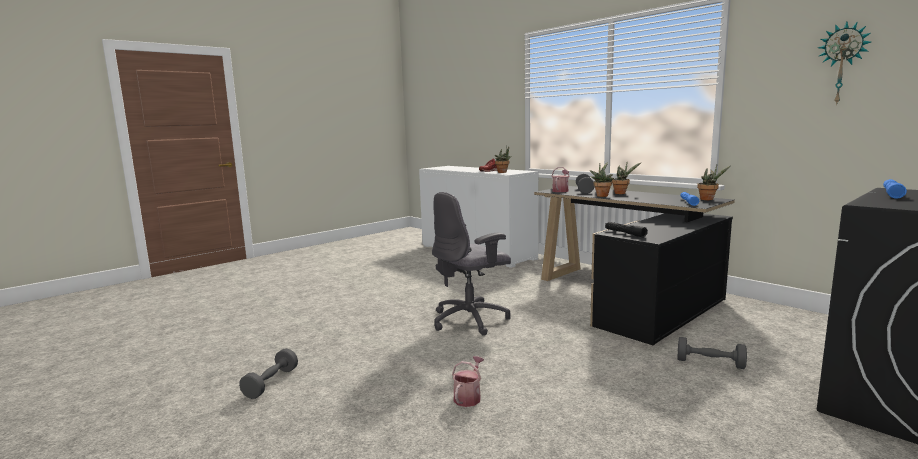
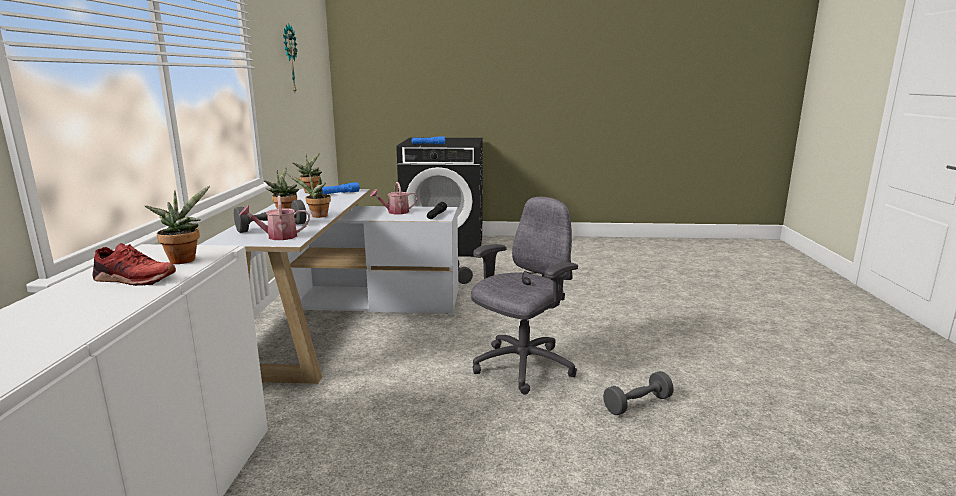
camera: 135 degrees left, 5 degrees up
(271, 383) = (792, 387): grey dumbbell -> grey dumbbell (637, 404)
(468, 397) = (627, 316): watering can -> watering can (395, 212)
(471, 320) = (522, 367): grey office chair -> grey office chair turned 60 degrees counterclockwise
(628, 297) = (343, 321): black desk -> white desk

